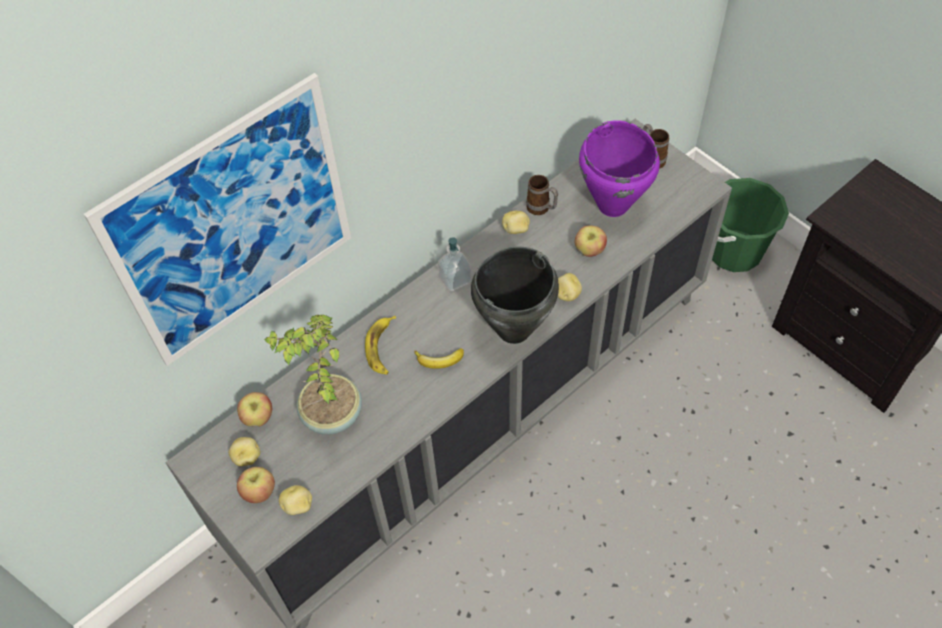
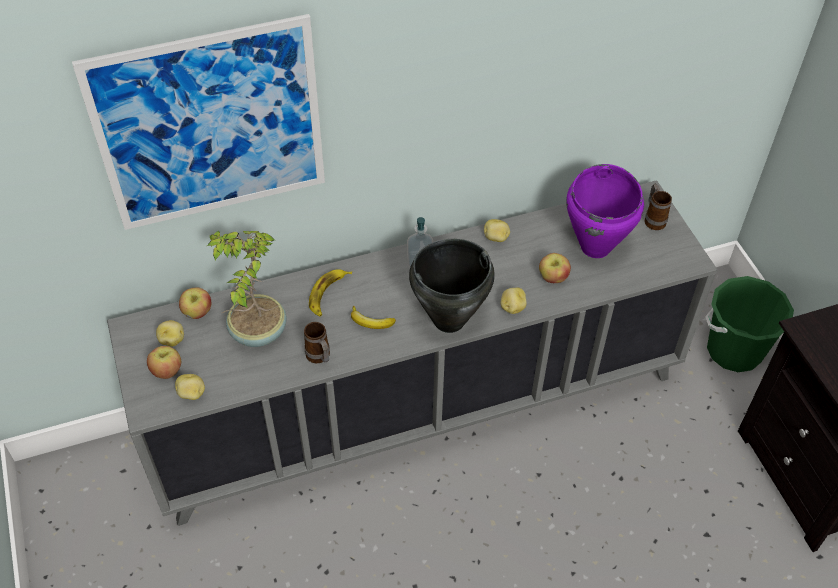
camera: 20 degrees right, 5 degrees down
(541, 209) = (528, 229): mug -> mug (320, 358)

